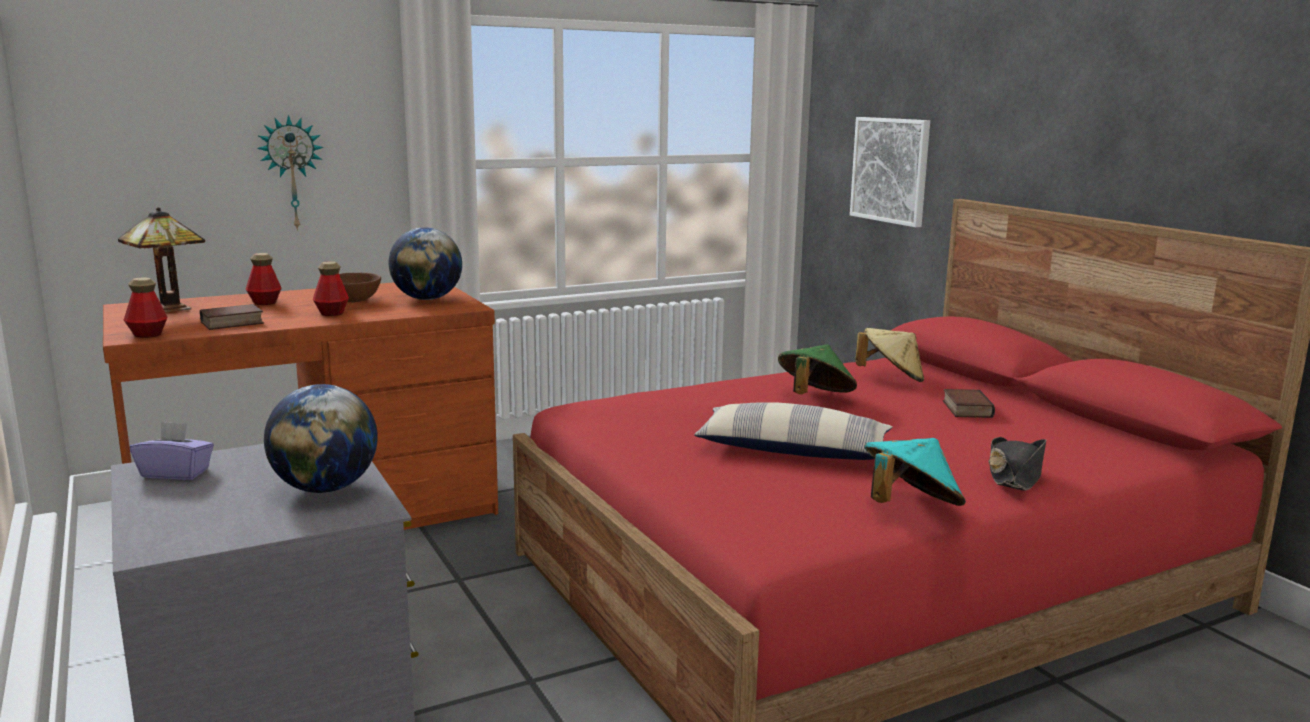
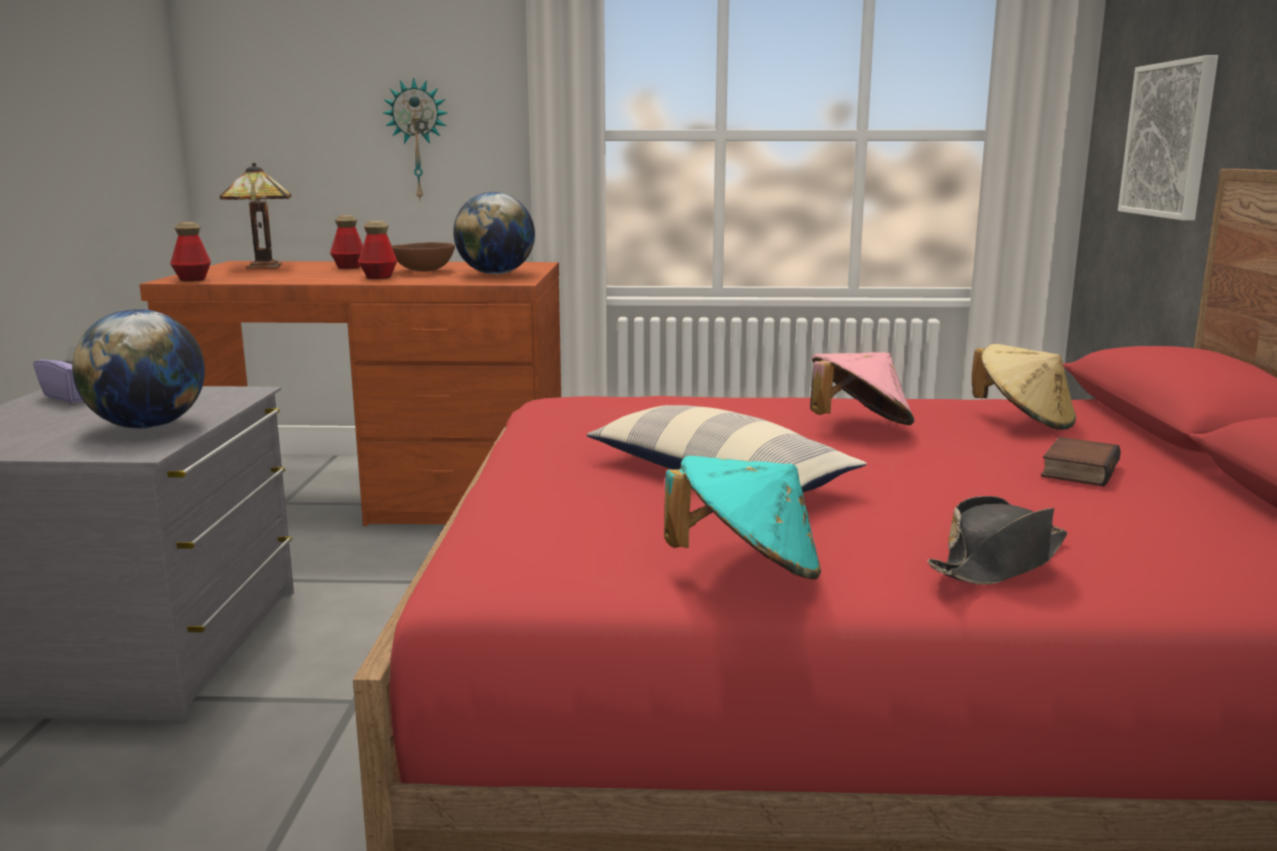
camera: 30 degrees right, 0 degrees up
(231, 323) = (277, 277): book -> none
(814, 398) = (859, 426): green hat -> pink hat

